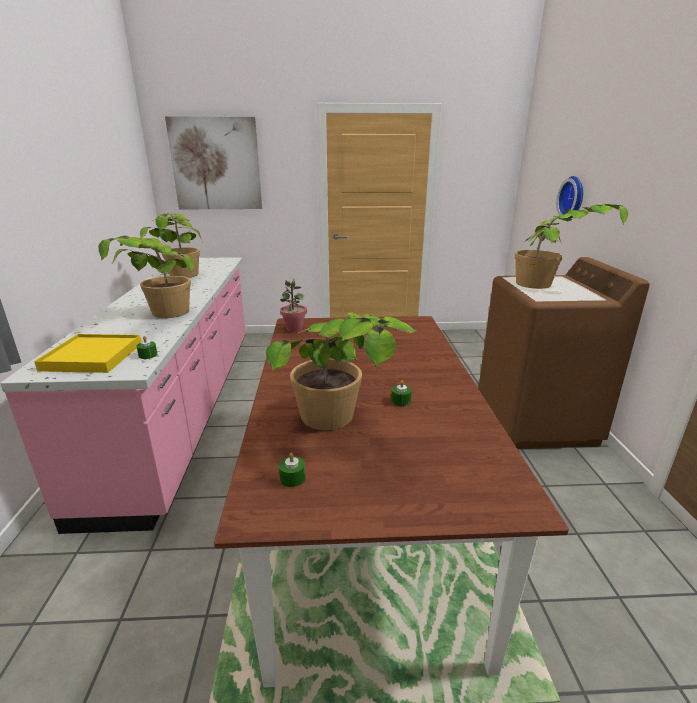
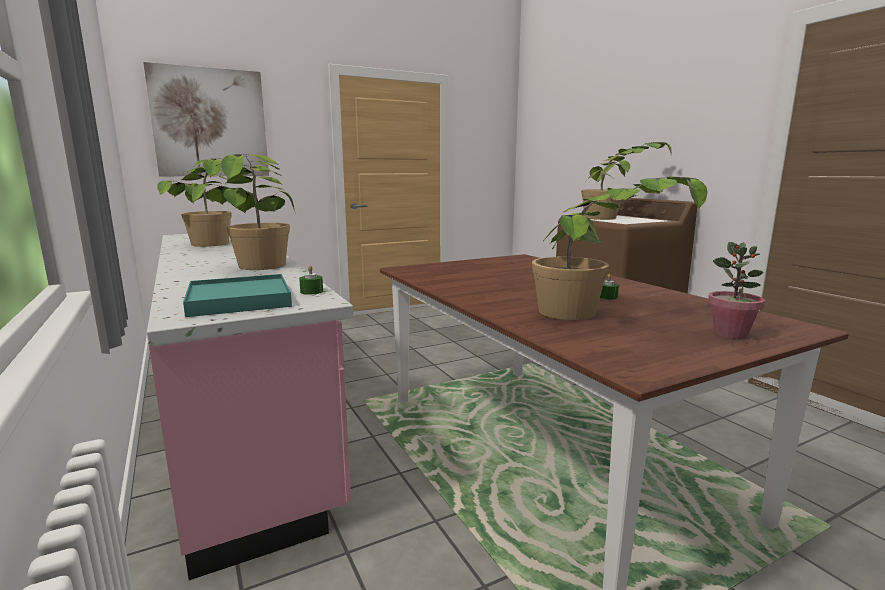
camera: 25 degrees left, 10 degrees down
(93, 356) = (239, 300): yellow tray -> turquoise tray
(292, 478) = (620, 347): green candle -> none
(294, 329) = (414, 272): potted plant -> potted plant (730, 334)
(573, 198) = (591, 153): wall clock -> none

